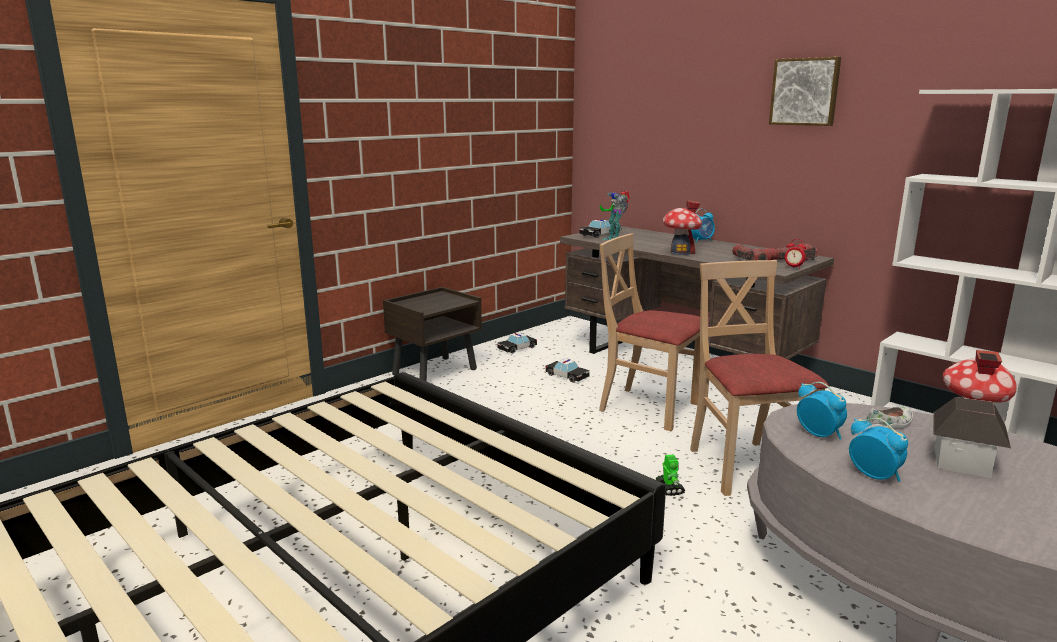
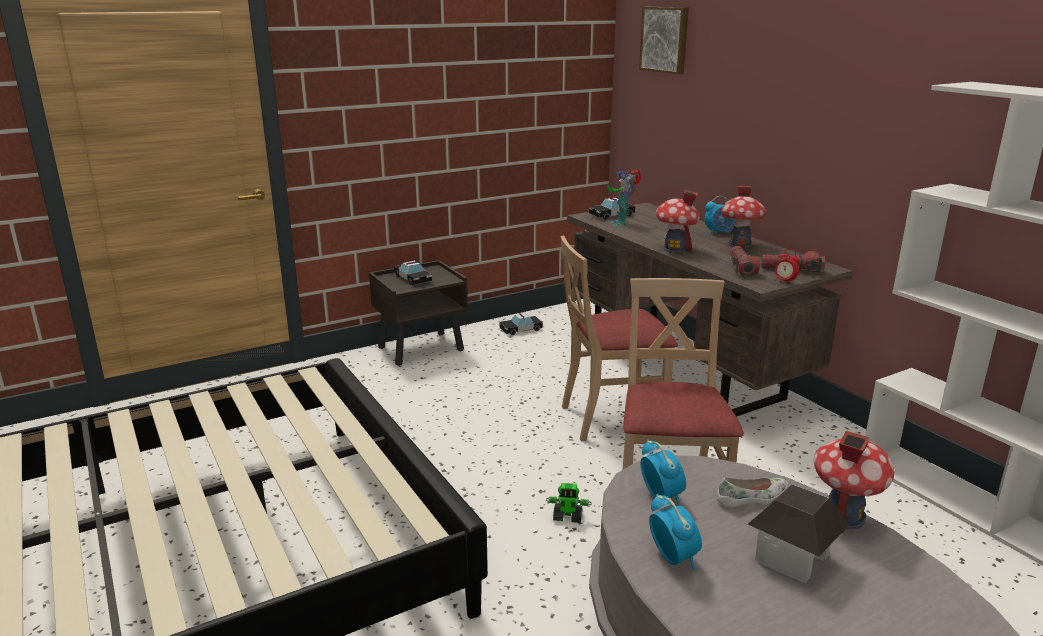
camera: 15 degrees right, 5 degrees up
(567, 376) = (550, 369): toy car -> toy car (413, 279)
(648, 407) = (612, 418): beige chair -> beige chair turned 60 degrees counterclockwise
(669, 488) = (568, 517): toy robot -> toy robot turned 90 degrees clockwise
(728, 247) = (739, 245): none -> toy house
(805, 92) = (835, 69): picture -> picture (665, 39)

